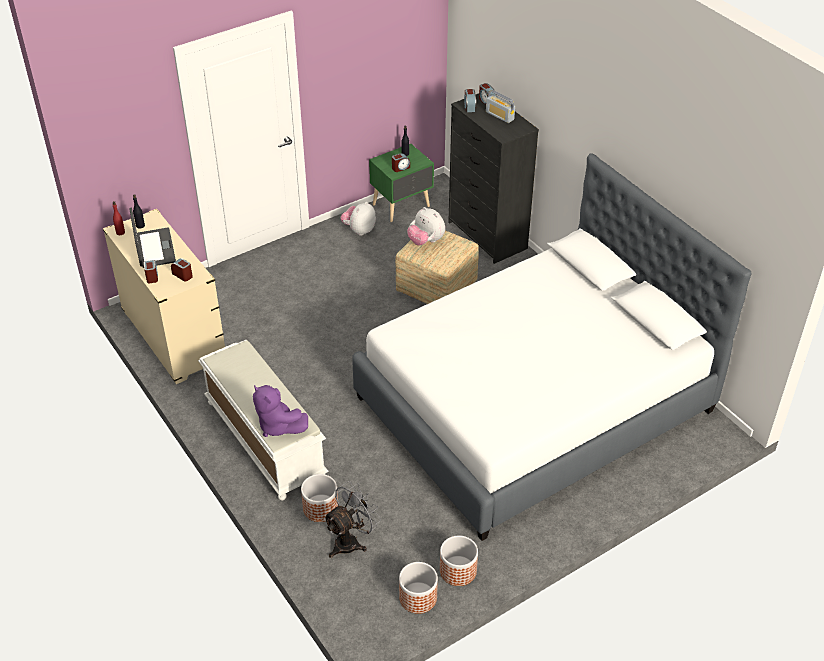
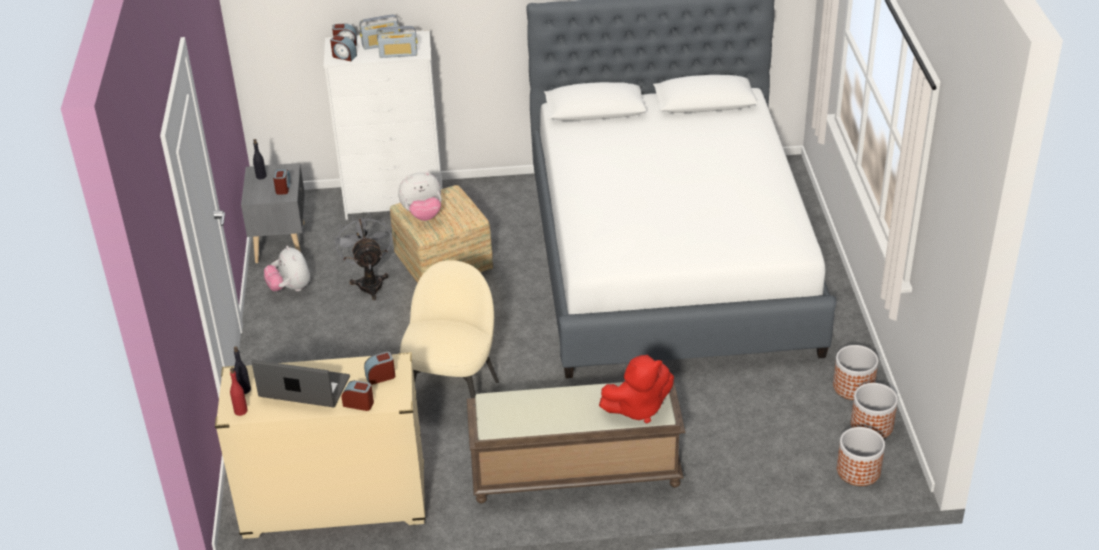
camera: 60 degrees left, 5 degrees down
(263, 439) = (574, 473): white bench -> brown bench
(278, 426) = (637, 408): purple plush toy -> red plush toy
(305, 348) = (453, 394): none -> beige chair
(320, 508) = (709, 458): planter -> planter (858, 470)
(351, 541) = (770, 449): grey fan -> grey fan (369, 282)
(402, 206) = (282, 242): green nightstand -> grey nightstand
(488, 236) = (395, 200): black dresser -> white dresser
(493, 128) = (398, 54): none -> radio

